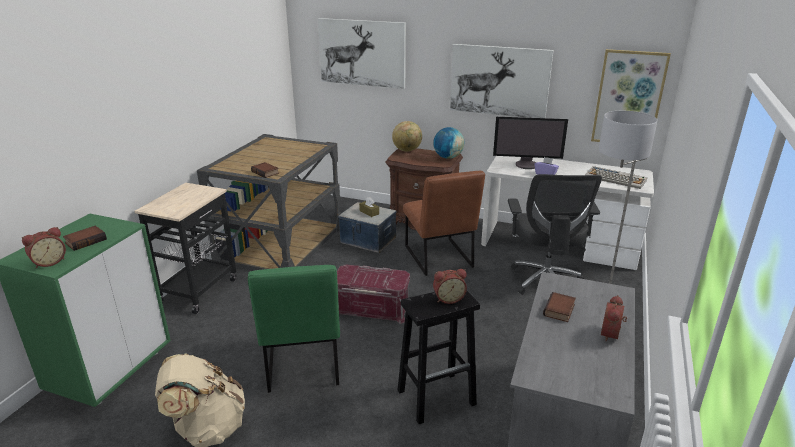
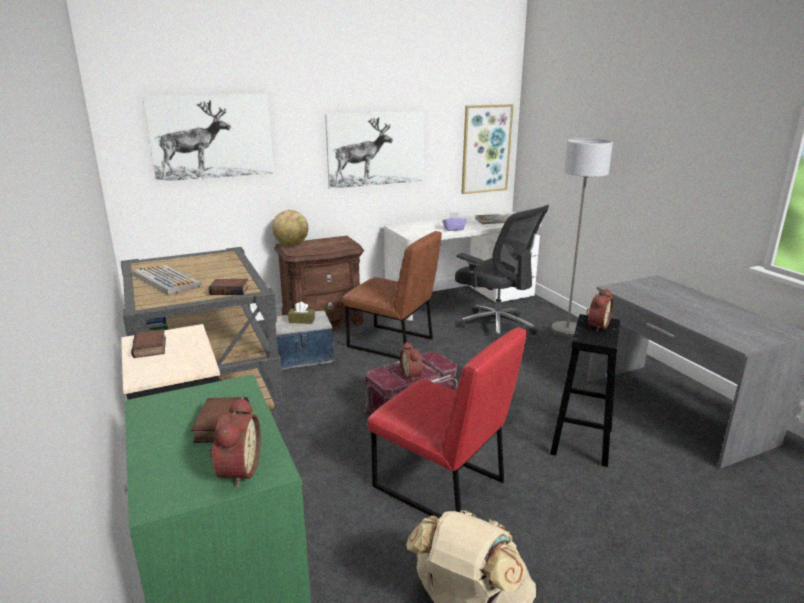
camera: 45 degrees left, 5 degrees down
(254, 154) = (165, 280): none -> keyboard
(302, 363) = (441, 486): green chair -> red chair
(448, 157) = (343, 240): globe -> none
(527, 165) = (426, 227): monitor -> none
(560, 310) = (661, 303): book -> book (151, 347)
(612, 334) = (711, 302): alarm clock -> alarm clock (412, 375)

